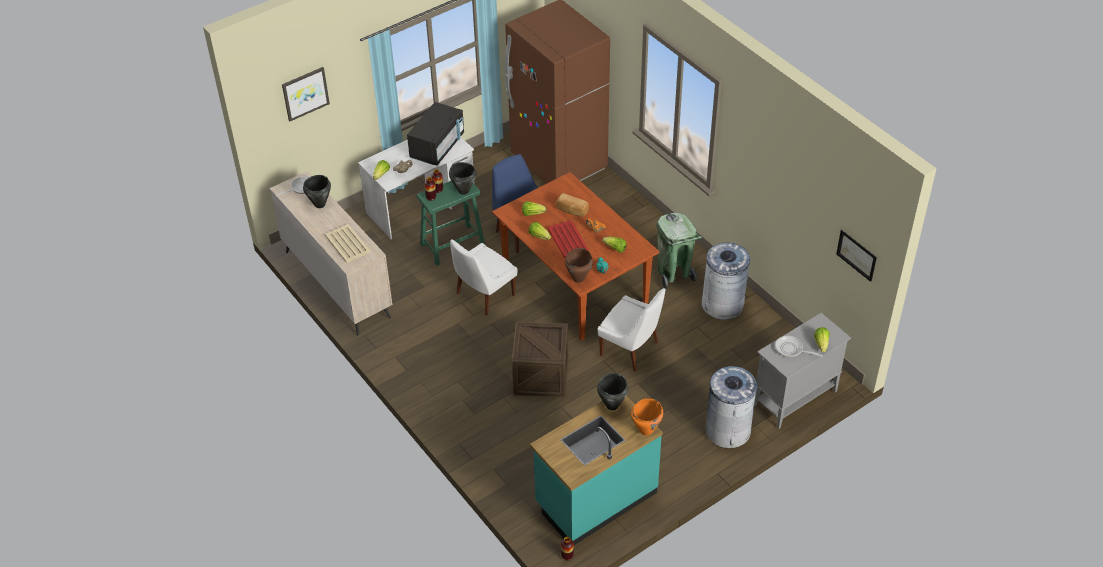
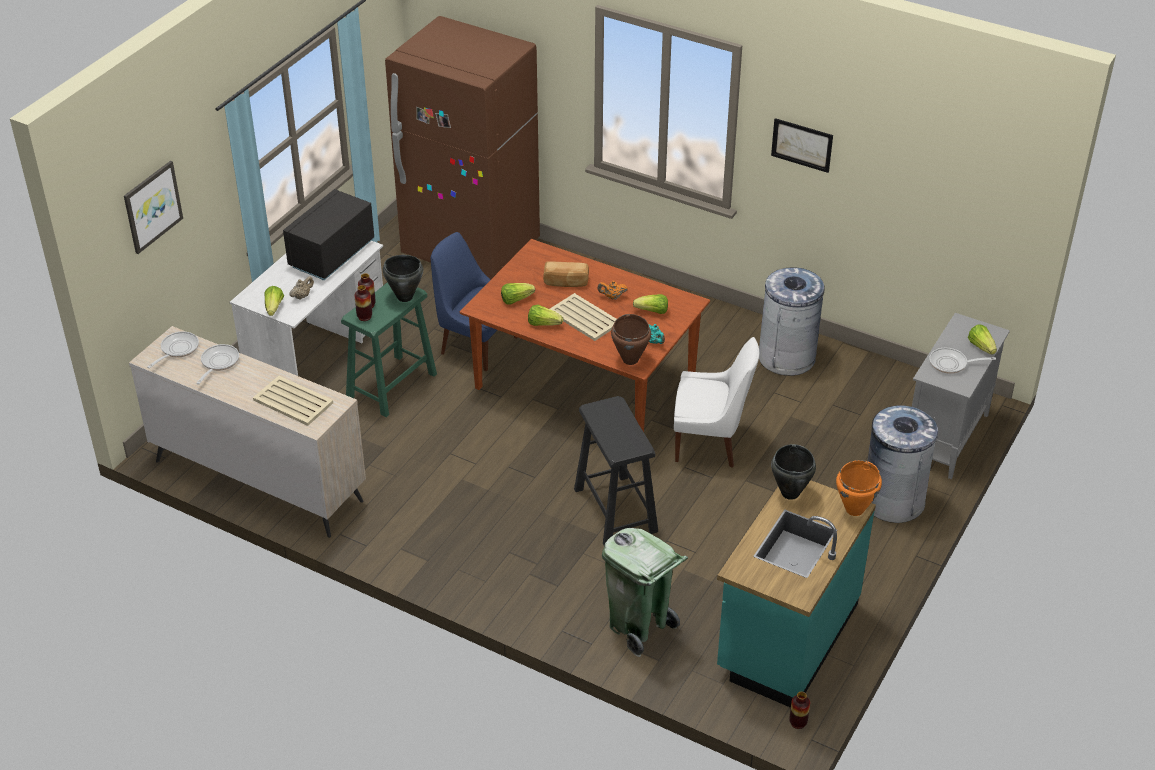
camera: 25 degrees left, 5 degrees down
(319, 204) = (218, 363): black cooking pot -> frying pan
(437, 147) = (331, 255): black microwave -> black microwave turned 150 degrees counterclockwise
(483, 295) = (474, 435): white chair -> none
(541, 376) = (615, 511): crate -> black stool
(568, 239) = (584, 317): red tray -> beige tray
(674, 274) = (704, 340): green trash can -> green trash can (639, 626)
(856, 255) = (995, 218): picture -> picture (802, 145)

